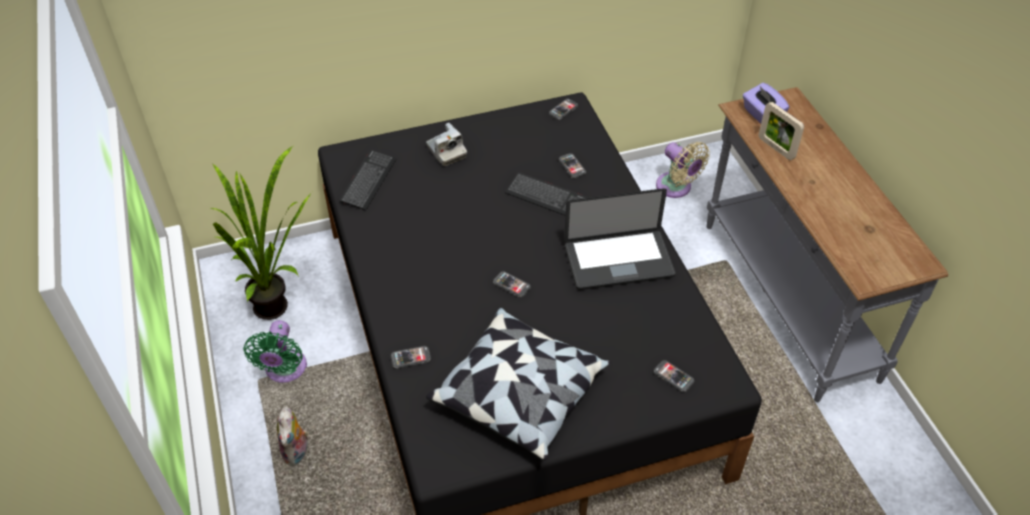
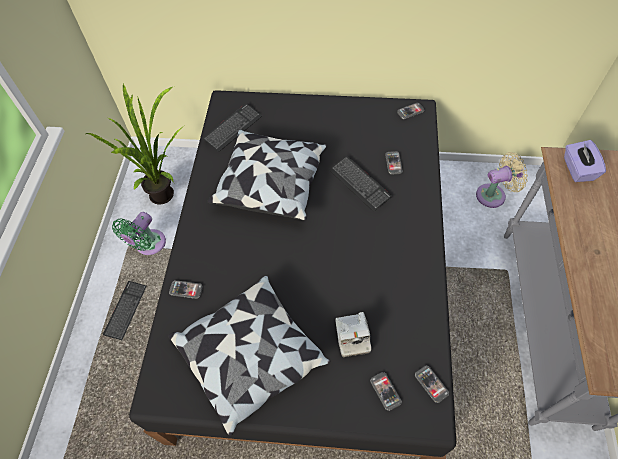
camera: 25 degrees right, 10 degrees up
(297, 453) = (127, 311): plush toy -> keyboard
(446, 152) = (302, 121): camera -> camera (352, 336)
(447, 225) = (271, 183): none -> pillow
(511, 285) = (293, 253): phone -> phone (431, 384)
(618, 261) = (390, 262): laptop -> none
(676, 188) = (494, 195): beige fan -> beige fan turned 90 degrees counterclockwise
(776, 148) = (576, 206): picture frame -> none

